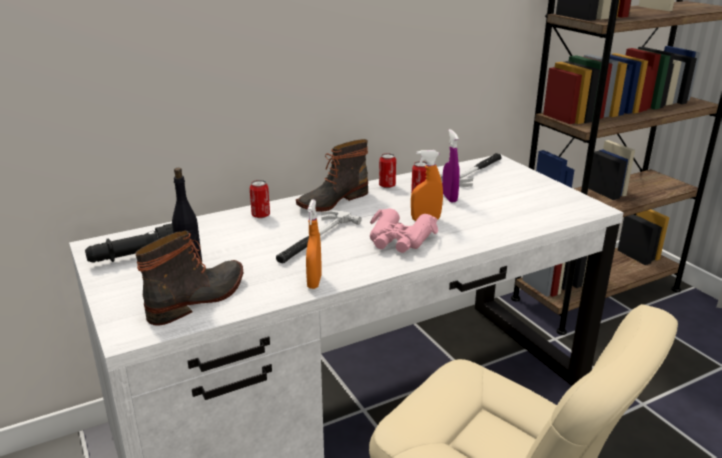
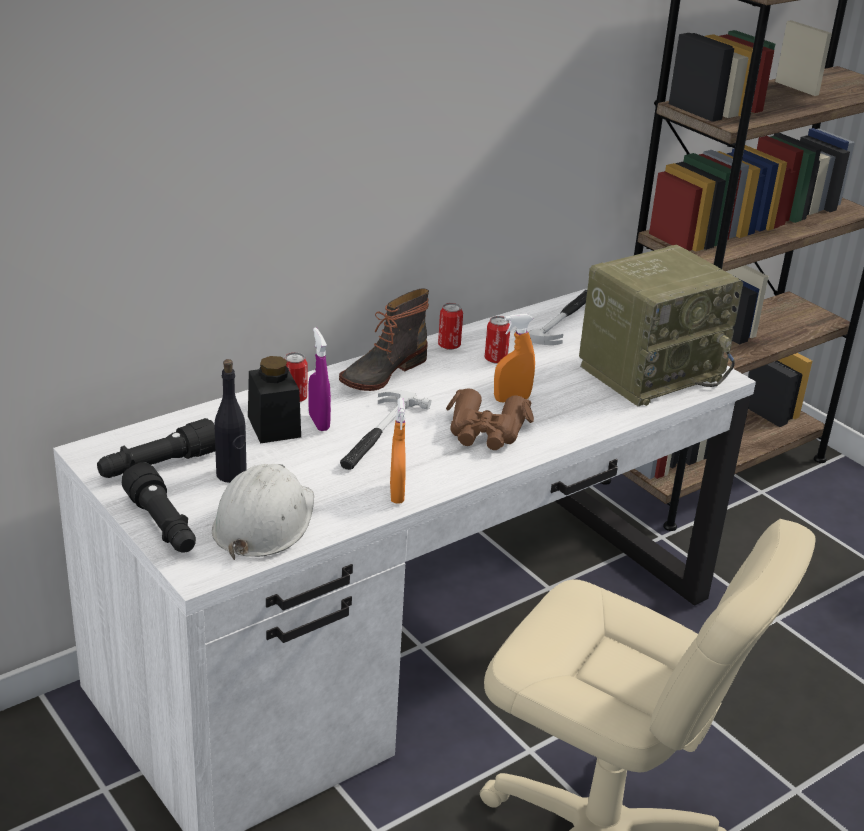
camera: 10 degrees left, 5 degrees up
(118, 298) = (163, 525): none -> black flashlight
(199, 298) = (263, 522): boot -> white hard hat
(237, 233) = (274, 426): none -> black jar
(400, 240) = (486, 431): pink binoculars -> brown binoculars
(449, 198) = (535, 364): purple spray bottle -> purple spray bottle (319, 422)
(539, 204) = (651, 371): none -> radio

